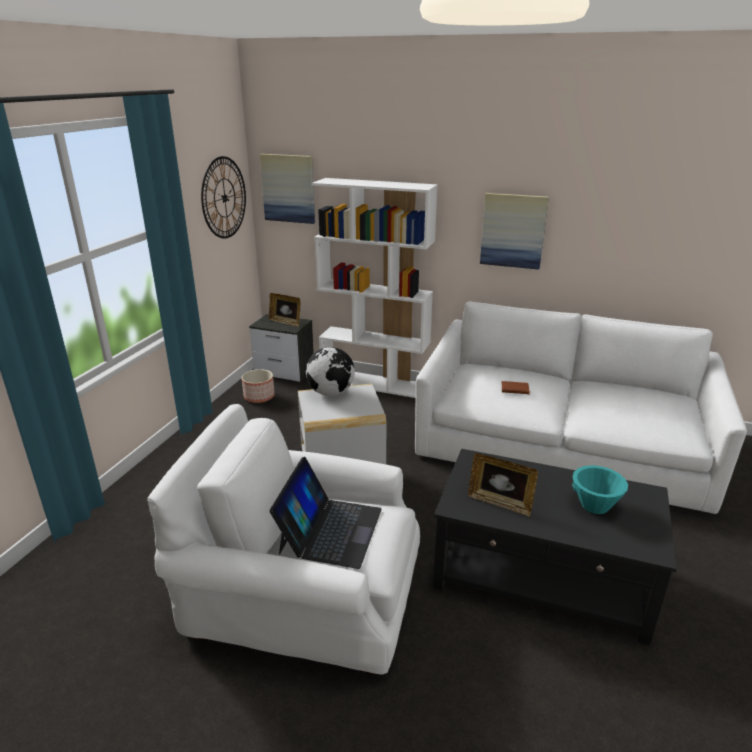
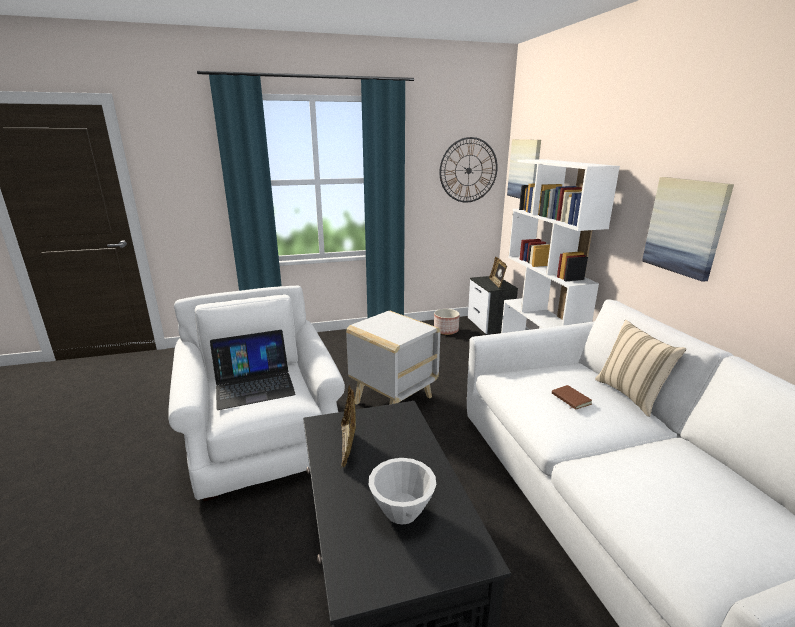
camera: 55 degrees right, 5 degrees down
(331, 393) = (401, 320): globe -> none
(528, 369) = (630, 394): none -> beige pillow
(594, 505) = (402, 510): turquoise bowl -> white bowl

